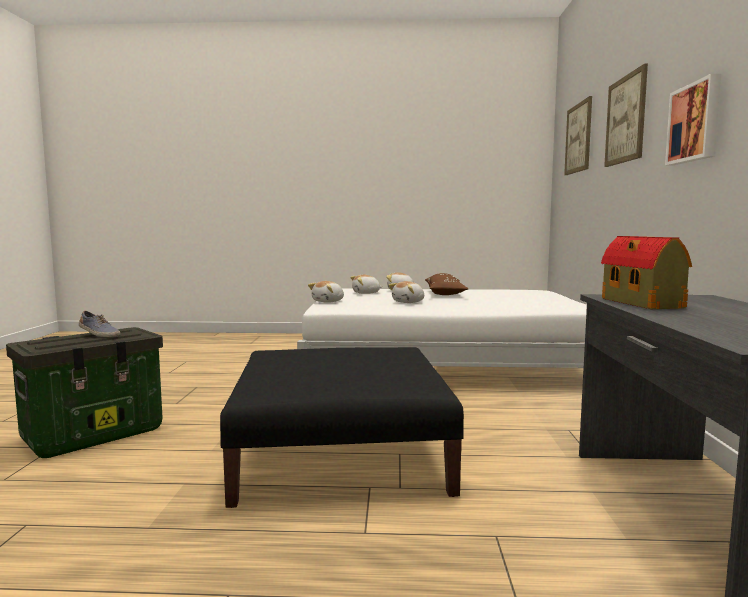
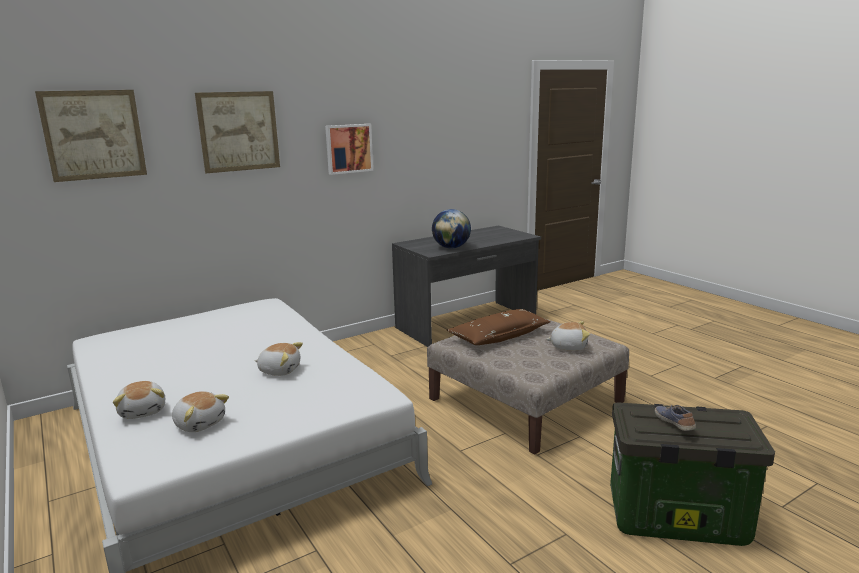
camera: 125 degrees left, 10 degrees up
(328, 301) = (321, 414): plush toy -> plush toy (568, 346)
(341, 455) = (525, 400): black ottoman -> beige ottoman
(445, 293) = (183, 369): brown pillow -> brown pillow (499, 336)
(642, 303) = (451, 247): toy house -> globe

